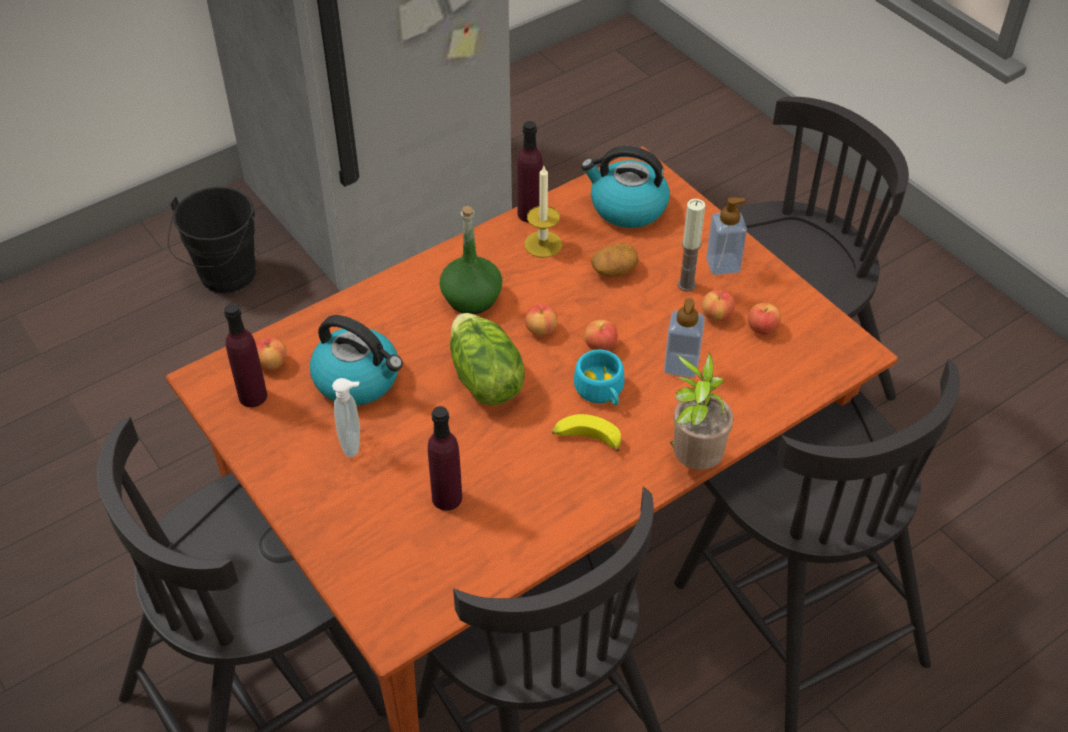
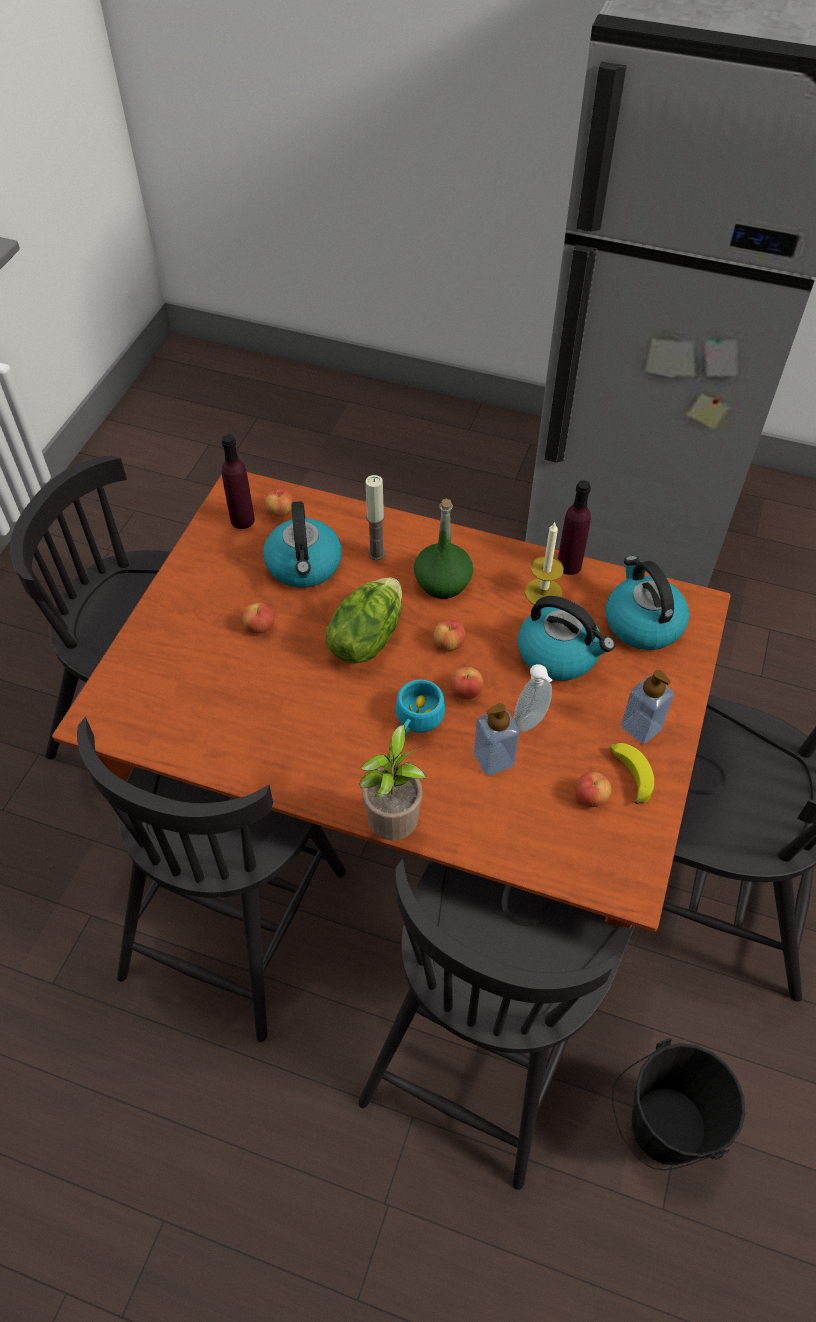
camera: 55 degrees right, 5 degrees up
(225, 278) = (476, 476): black bucket -> black bucket (659, 1129)
(353, 444) = (242, 599): soap dispenser -> soap dispenser (531, 723)
(447, 498) = (233, 682): purple bottle -> none
(586, 439) = (358, 737): banana -> banana (629, 775)
(614, 270) = (559, 654): potato -> kettle
(686, 284) = (591, 713): candle -> candle (376, 553)
(716, 315) = (575, 754): apple -> apple (260, 627)

